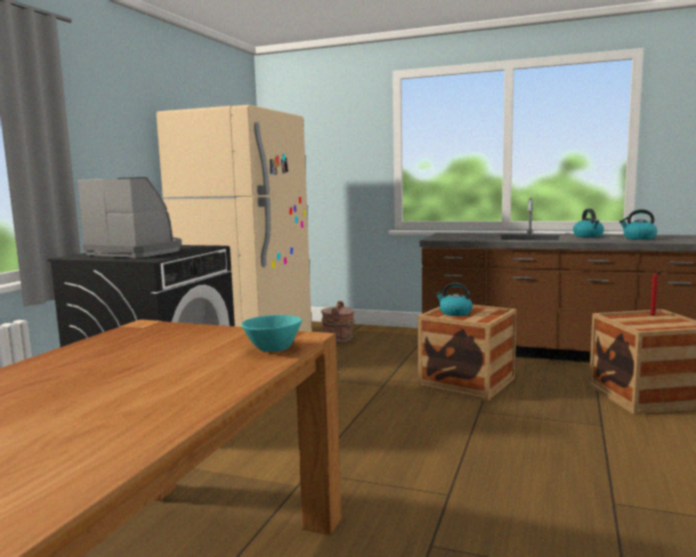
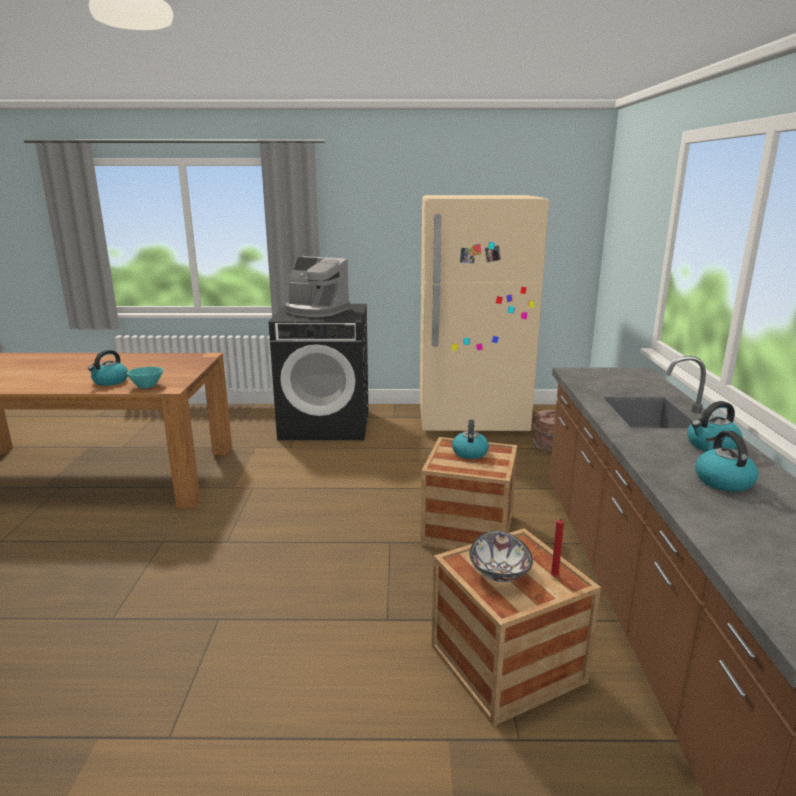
camera: 70 degrees right, 10 degrees up
(137, 252) = (316, 311): coffee machine -> coffee machine turned 105 degrees clockwise
(209, 370) = (110, 381): none -> kettle
(652, 323) = (500, 572): none -> bowl

